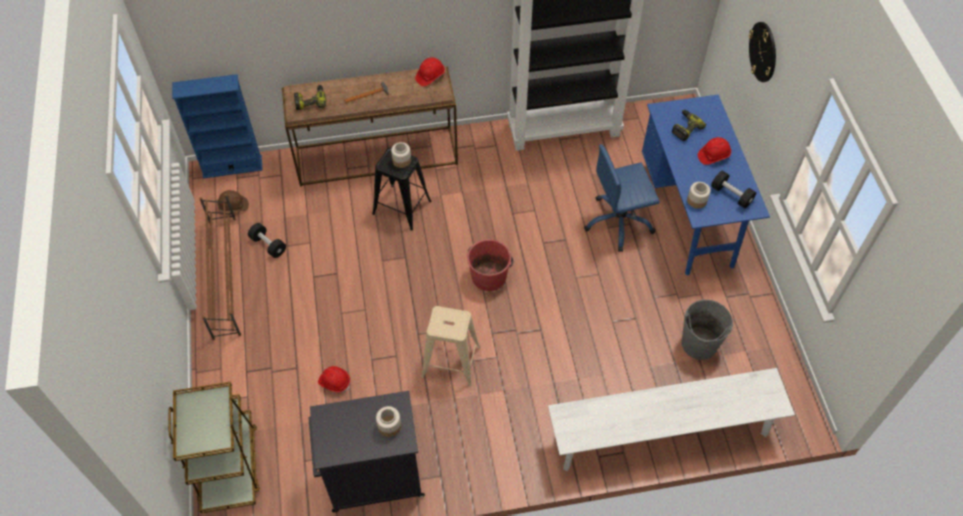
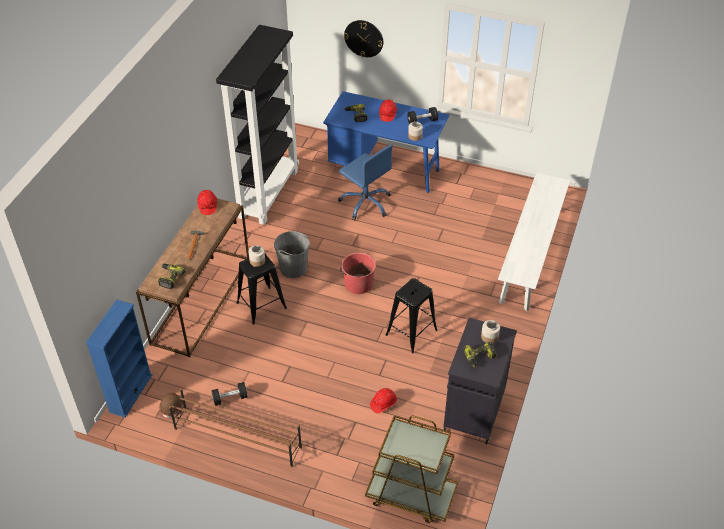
camera: 60 degrees left, 10 degrees down
(350, 429) = (479, 357): none -> power drill
(451, 361) = (411, 332): beige stool -> black stool
(618, 222) = (366, 203): blue office chair -> blue office chair turned 60 degrees counterclockwise
(699, 344) = (480, 210): grey bucket -> grey bucket (293, 268)

